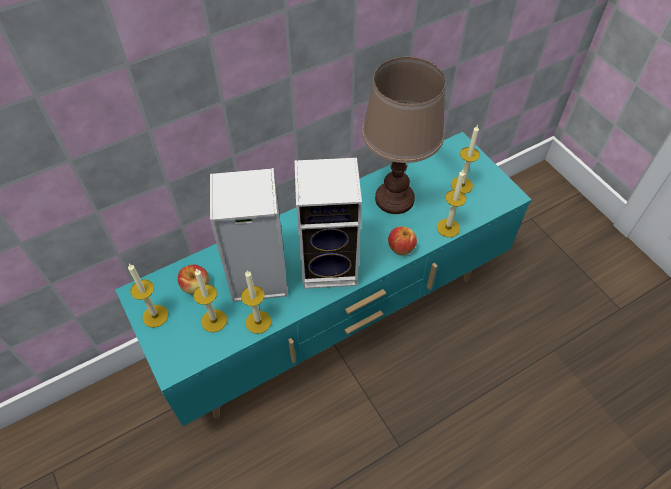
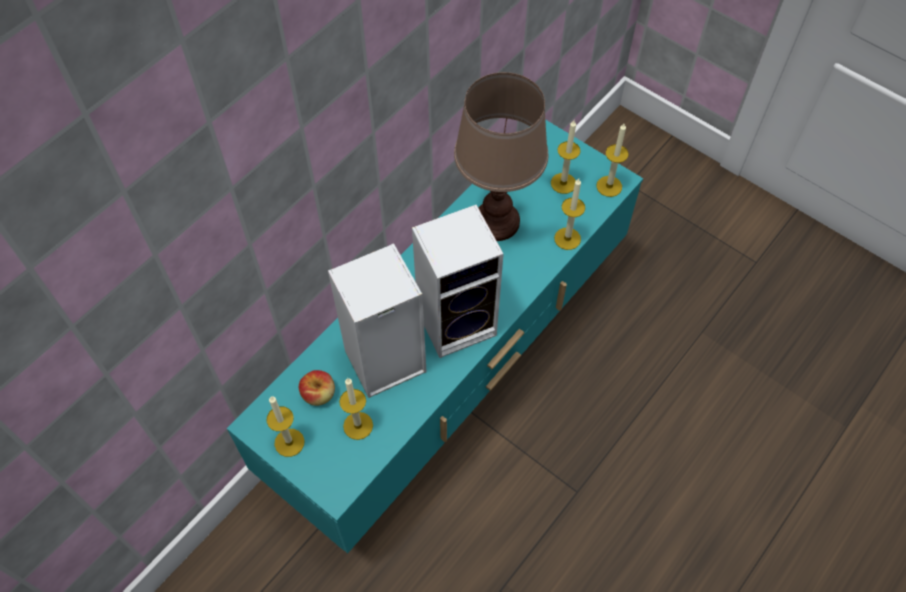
camera: 20 degrees left, 5 degrees up
(258, 322) = (407, 411): candle -> candle (609, 186)
(401, 247) = (526, 277): apple -> none

